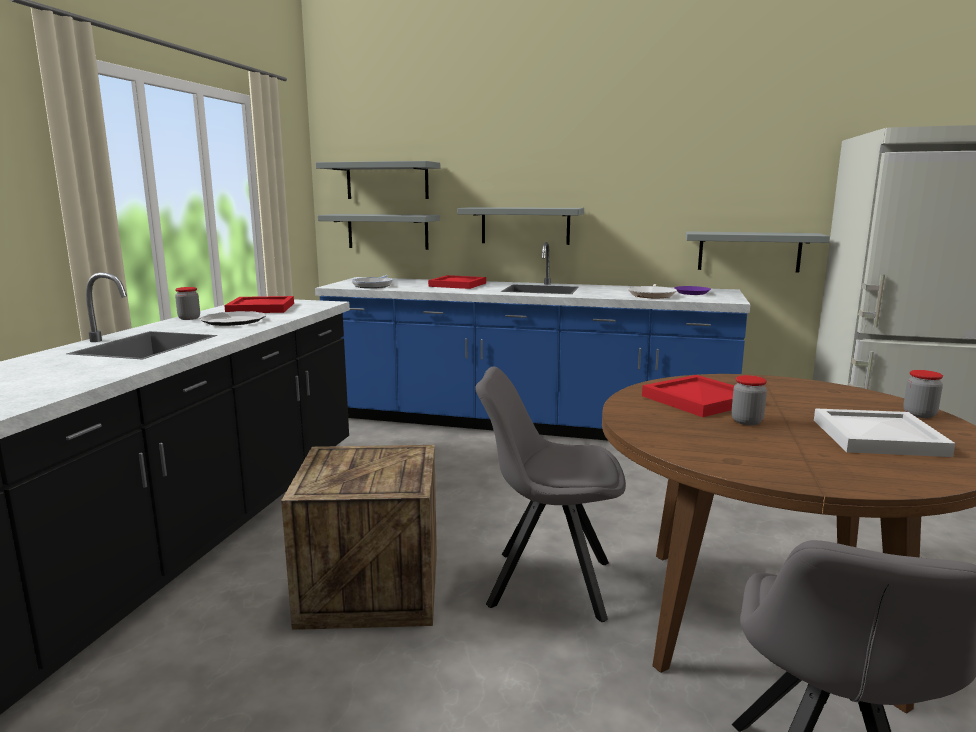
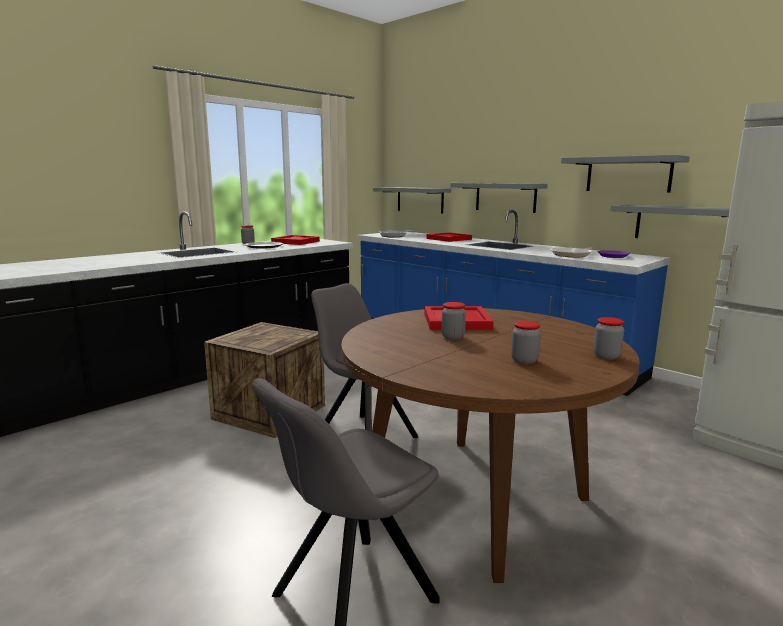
camera: 30 degrees right, 0 degrees up
(387, 181) = (421, 164): grey shelf -> grey shelf (628, 174)
(879, 436) = (524, 361): white tray -> jar

